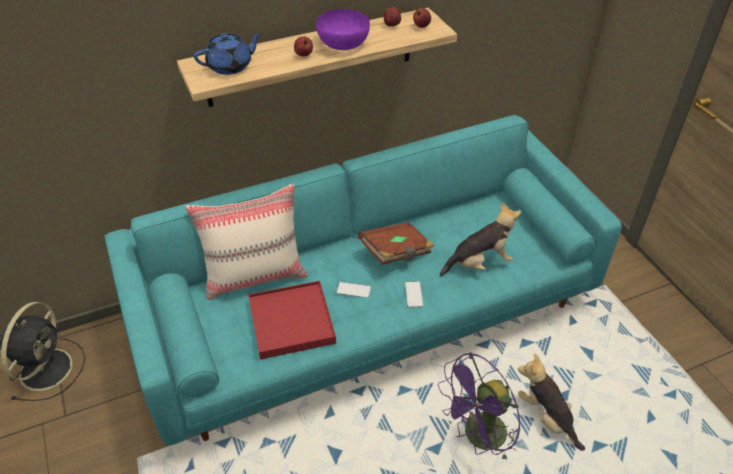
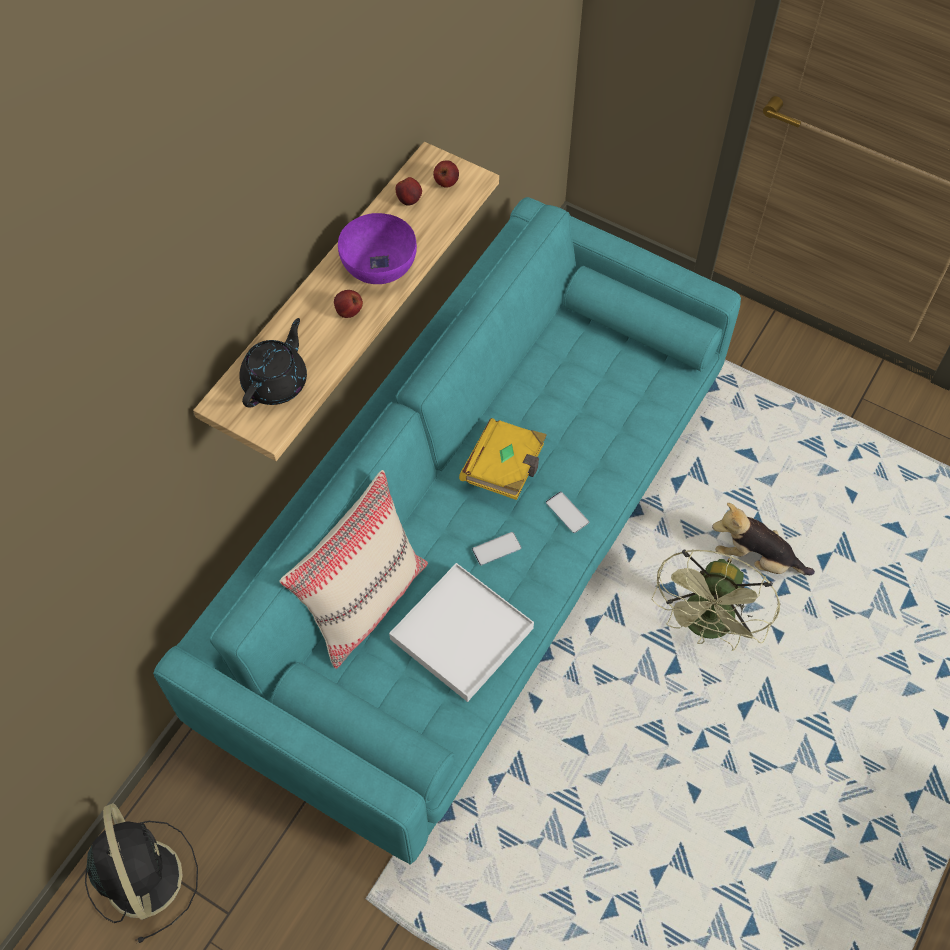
camera: 35 degrees left, 15 degrees up
(230, 66) = (276, 382): blue teapot -> black teapot
(291, 322) = (461, 634): red tray -> white tray
(396, 253) = (505, 468): brown book -> yellow book
(478, 438) = (707, 627): purple fan -> green fan
(479, 263) = (606, 426): plush toy -> none

